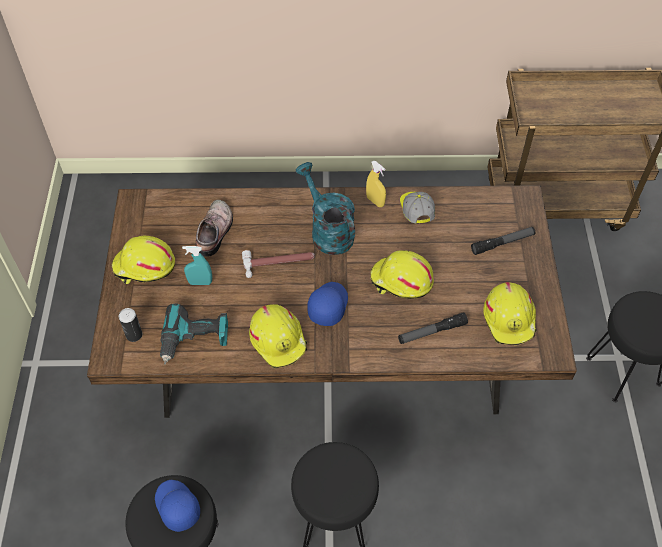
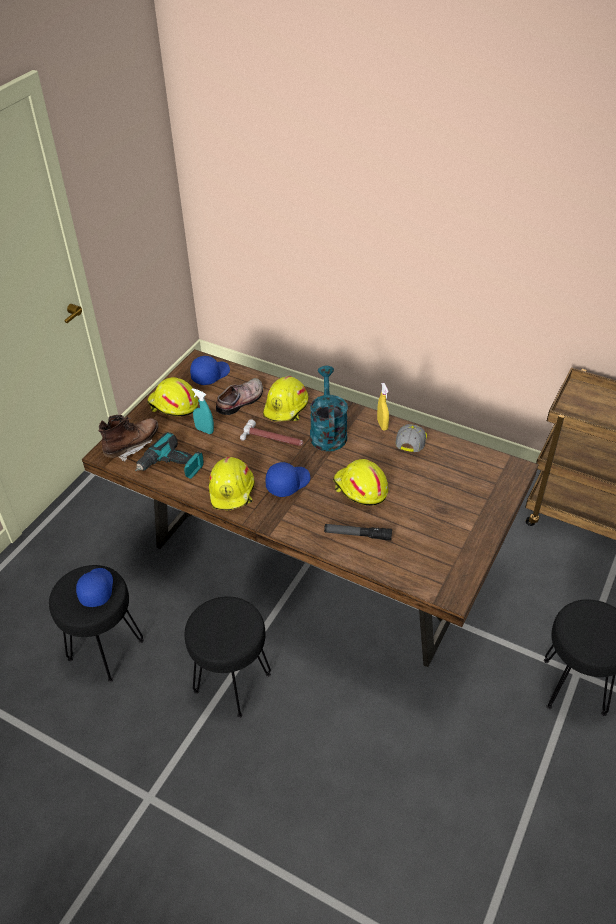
camera: 30 degrees right, 10 degrees down
(134, 335) = (132, 446): can -> brown boot
(159, 213) = (210, 374): none -> blue cap
(502, 243) = (469, 494): flashlight -> none
(510, 319) = (433, 553): yellow hard hat -> yellow hard hat (286, 407)

